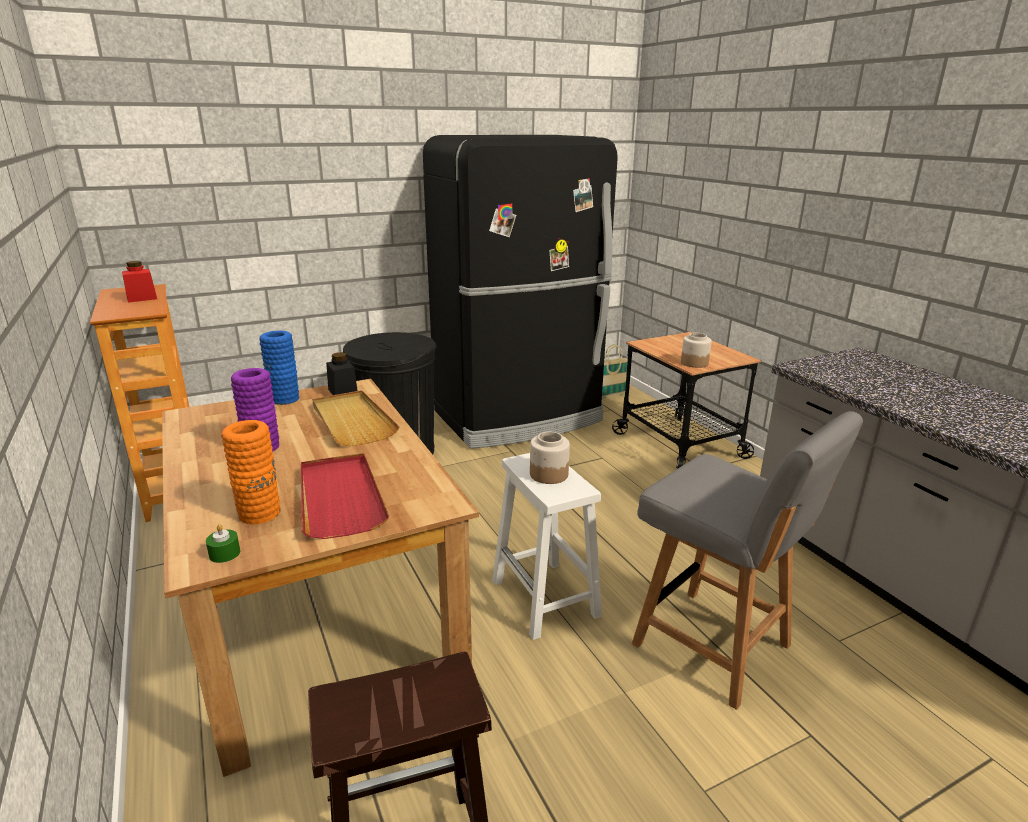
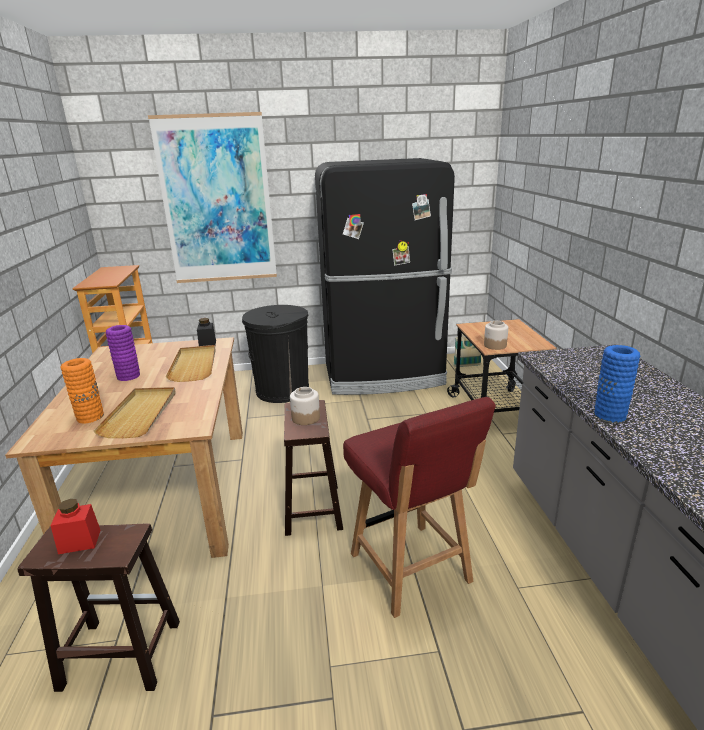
camera: 20 degrees right, 0 degrees up
(142, 298) = (115, 274): red jar -> red jar (80, 541)
(224, 553) = (51, 438): green candle -> none
(284, 187) = (217, 201): none -> picture
(284, 399) = (169, 346): blue vase -> blue vase (609, 415)
(340, 498) = (140, 414): red tray -> beige tray
(546, 599) = (313, 510): white stool -> brown stool
(715, 647) = (411, 569): grey chair -> red chair

